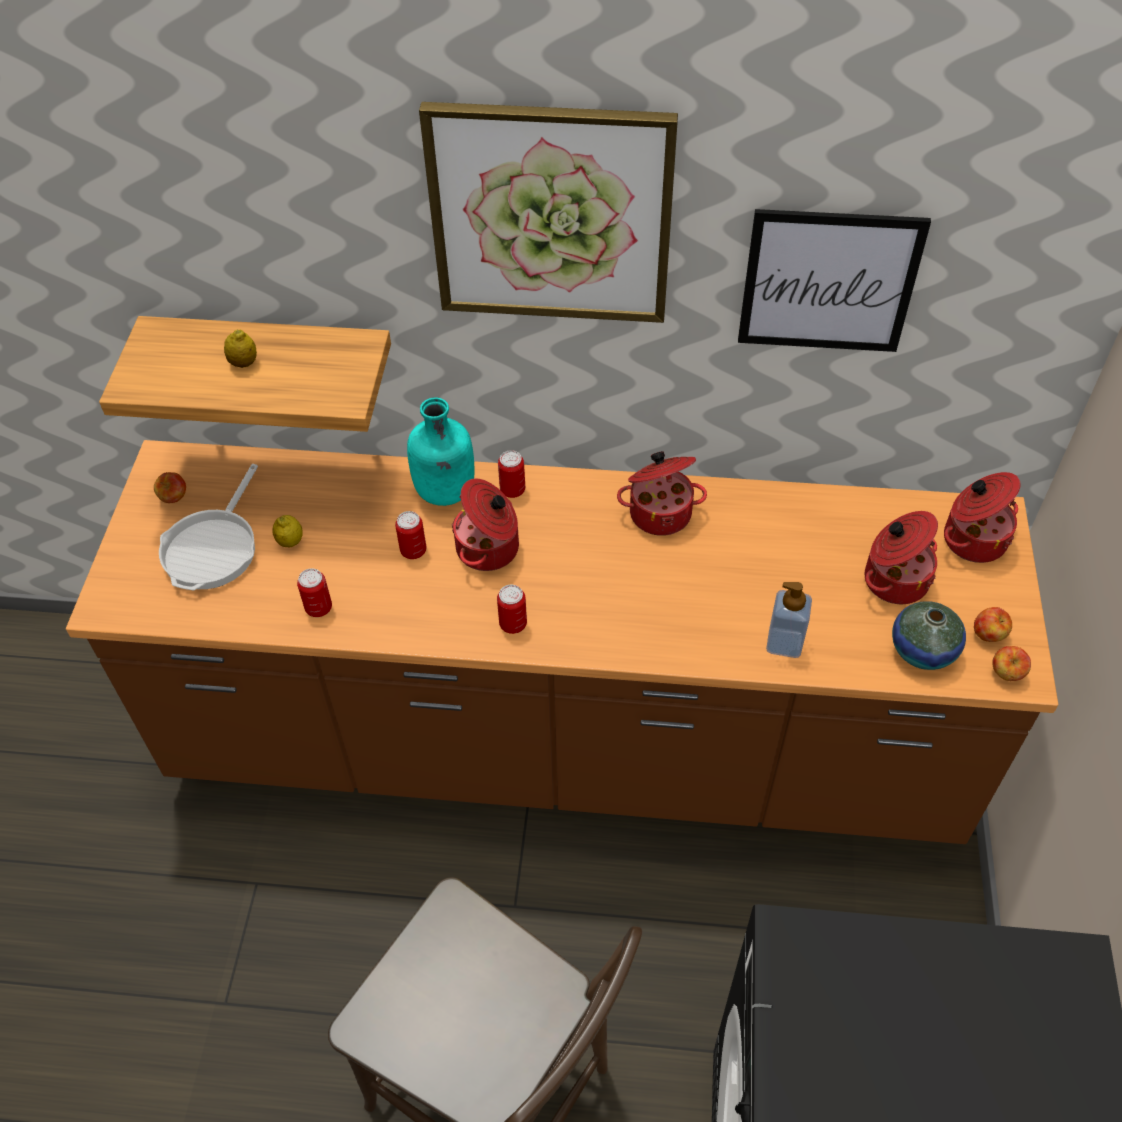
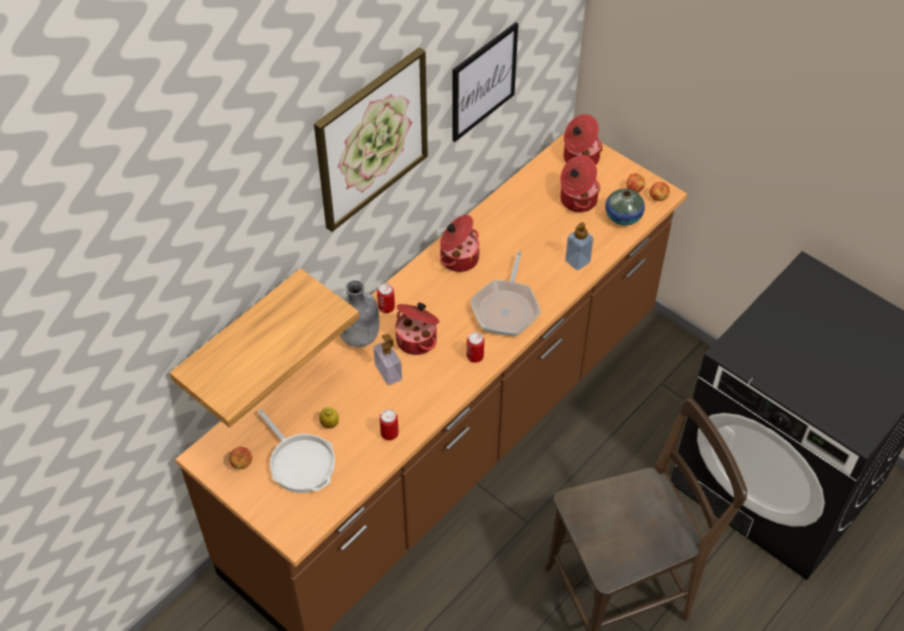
camera: 55 degrees left, 0 degrees up
(244, 363) = (263, 341): lemon -> none
(413, 550) = (388, 372): can -> soap dispenser
(445, 492) = (360, 337): turquoise bottle -> grey bottle
(625, 610) = (506, 308): none -> frying pan

